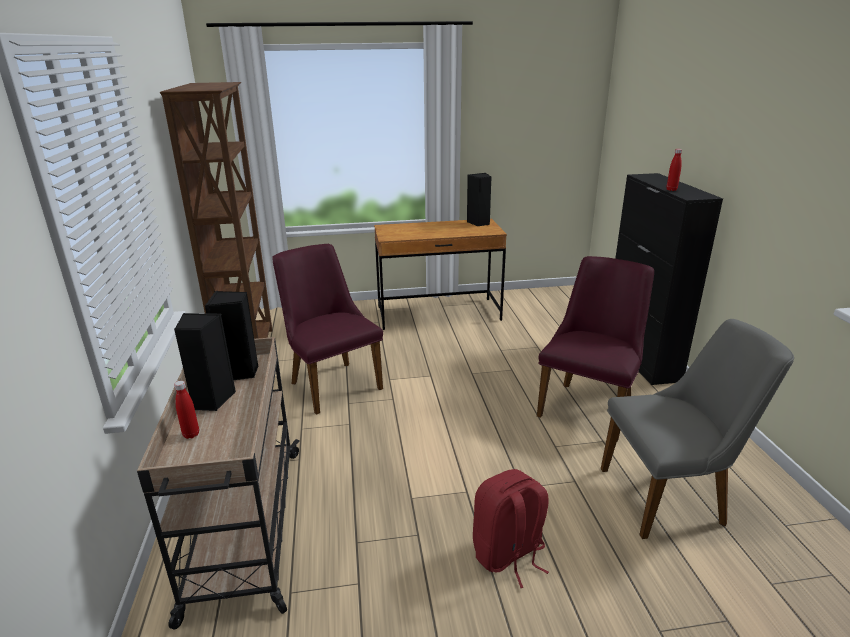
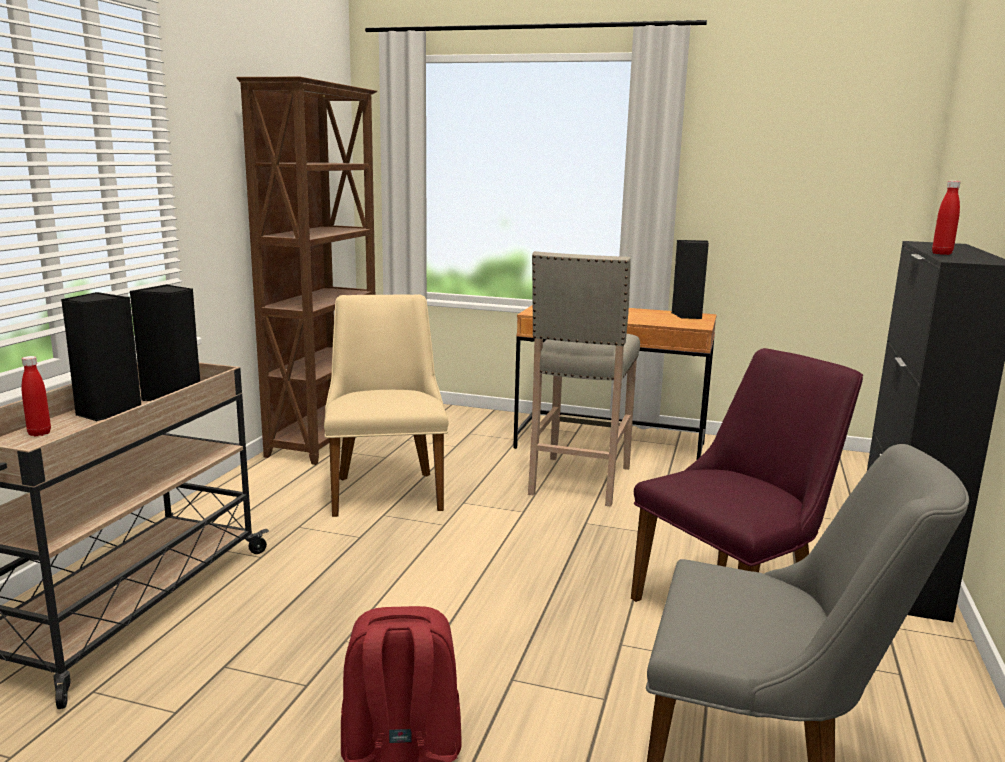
camera: 25 degrees right, 10 degrees down
(331, 382) = (386, 488): purple chair -> beige chair
(443, 345) = (578, 481): none -> beige stool

